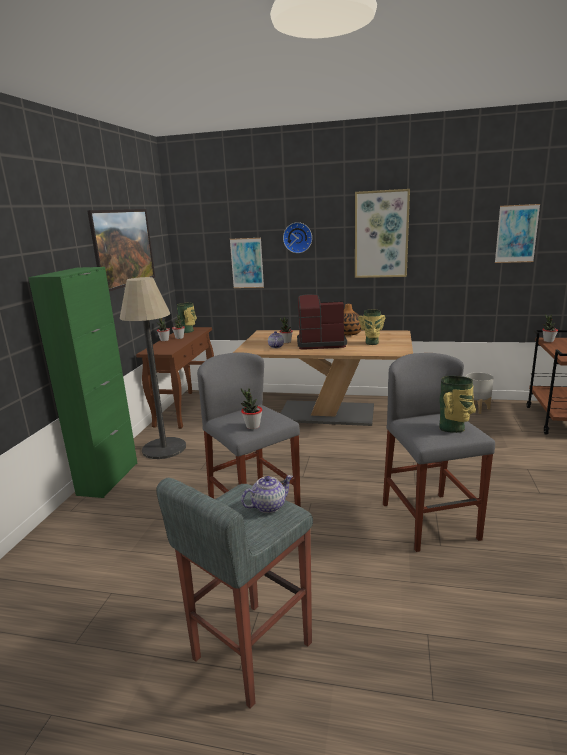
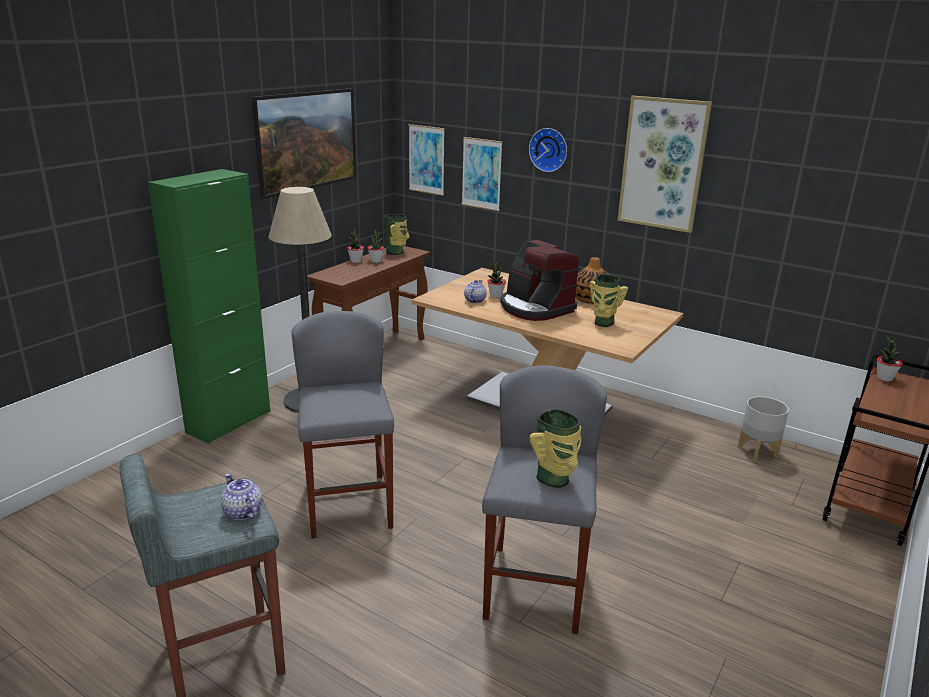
camera: 20 degrees right, 5 degrees up
(252, 426) = (333, 410): potted plant -> none
(268, 506) = (242, 512): teapot -> teapot turned 120 degrees counterclockwise
(320, 343) = (535, 308): coffee machine -> coffee machine turned 150 degrees counterclockwise
(516, 234) = (871, 197): picture -> picture (426, 159)

